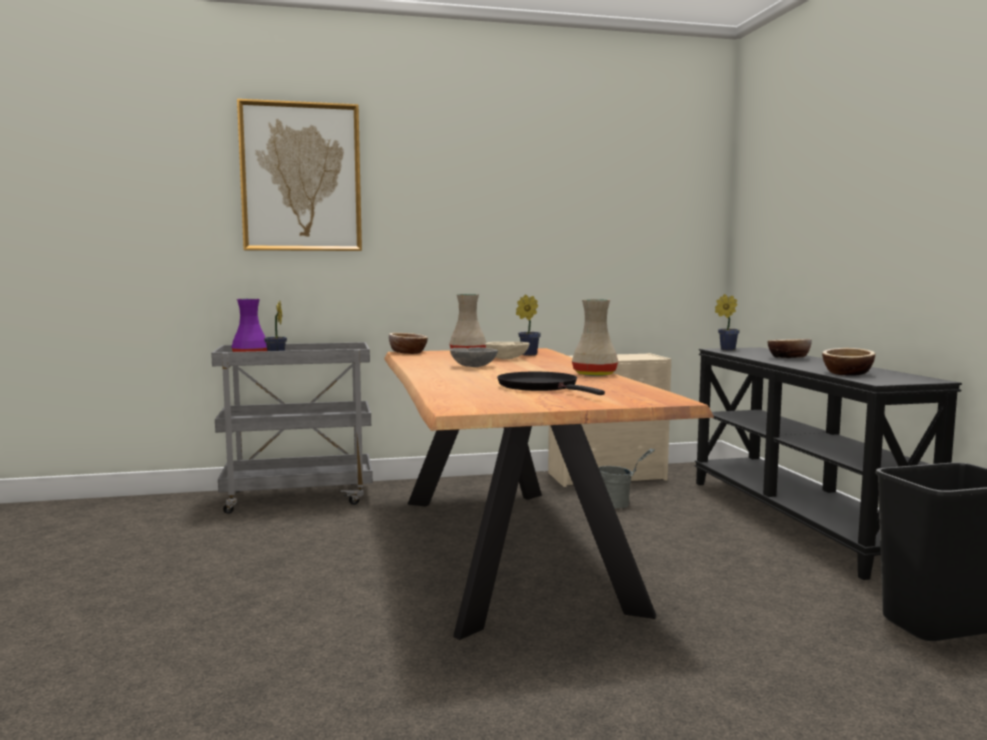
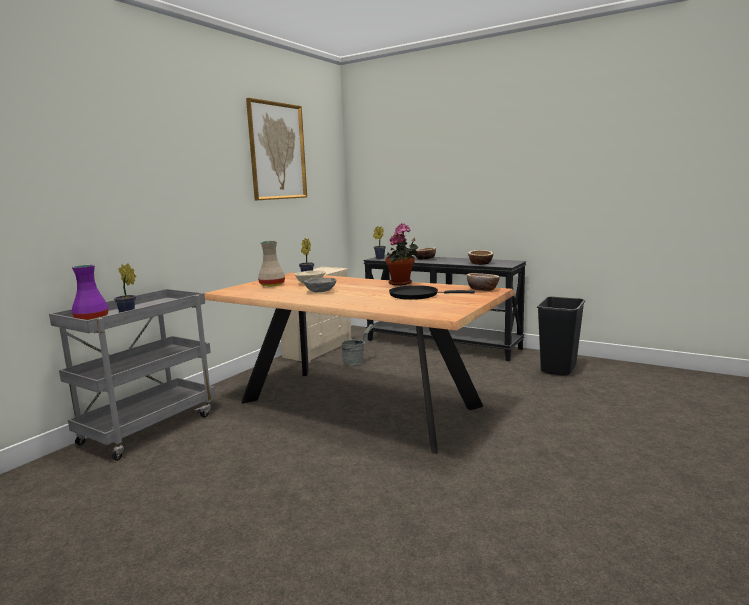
camera: 45 degrees left, 5 degrees up
(301, 177) = (96, 150): picture -> picture (277, 151)
(408, 352) = (226, 291): bowl -> bowl (482, 289)
(595, 374) = (402, 283): beige vase -> potted plant

